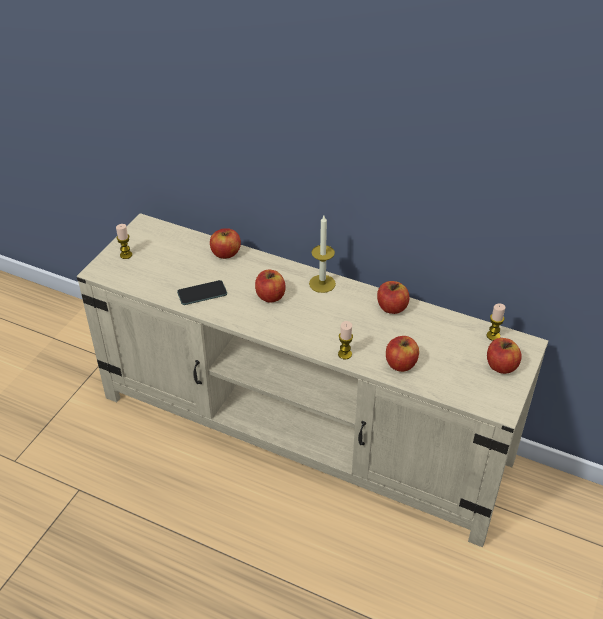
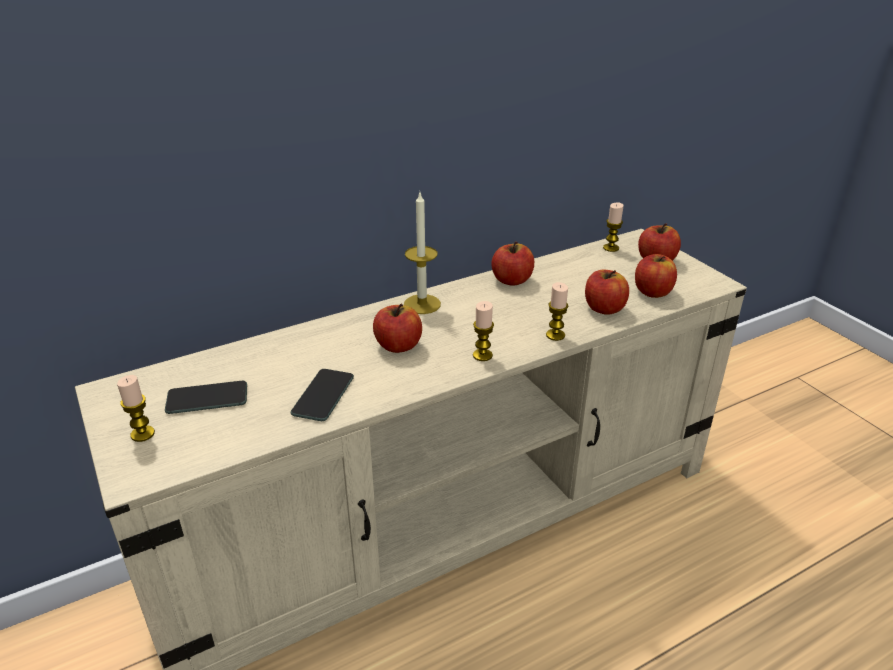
camera: 55 degrees left, 10 degrees down
(166, 257) = (207, 398): none -> phone
(225, 253) = (274, 347): apple -> apple (652, 292)
(293, 333) = (482, 355): none -> candle

